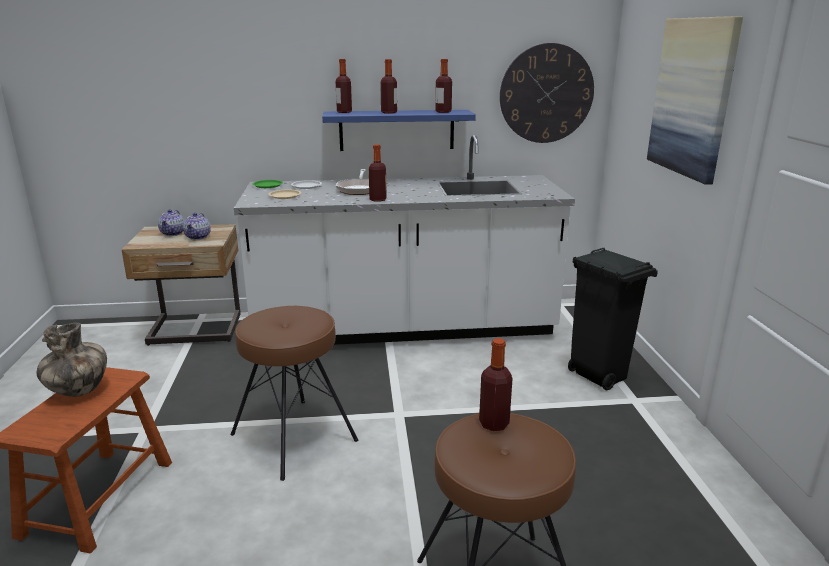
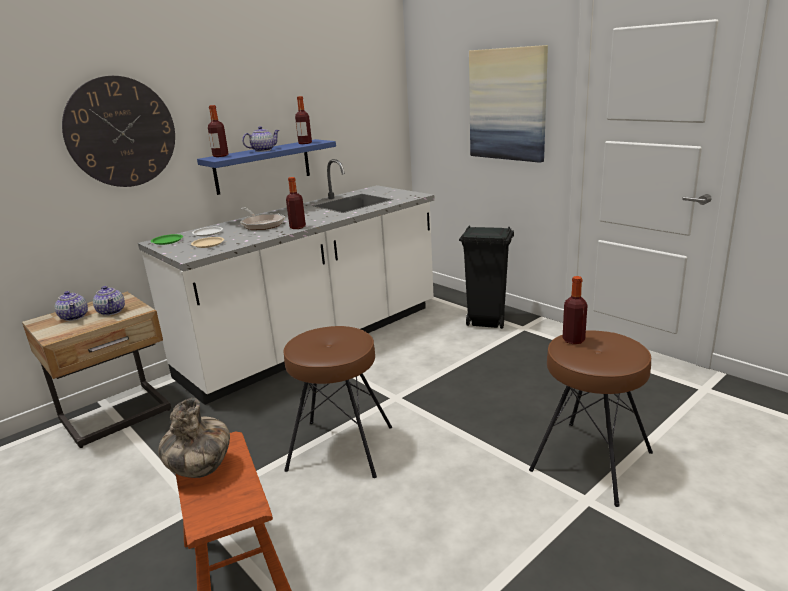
camera: 35 degrees left, 0 degrees up
(389, 112) = (263, 150): bottle -> teapot
(546, 94) = (367, 118): wall clock -> wall clock (121, 132)

